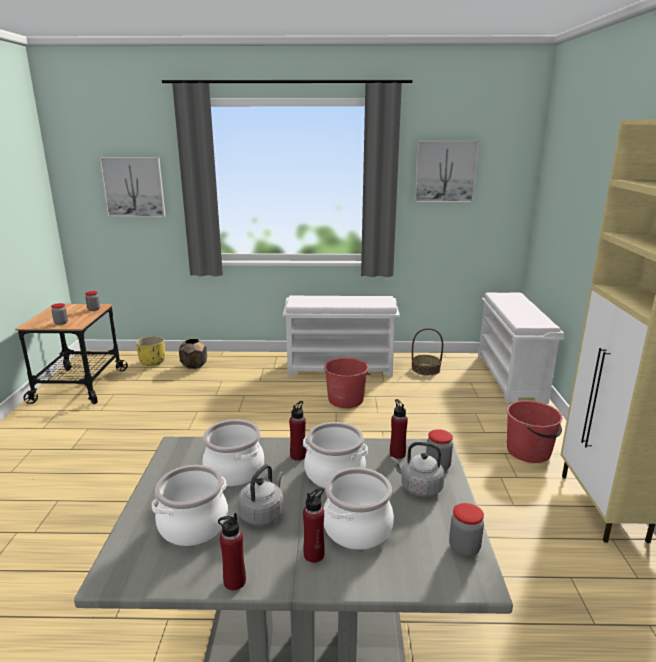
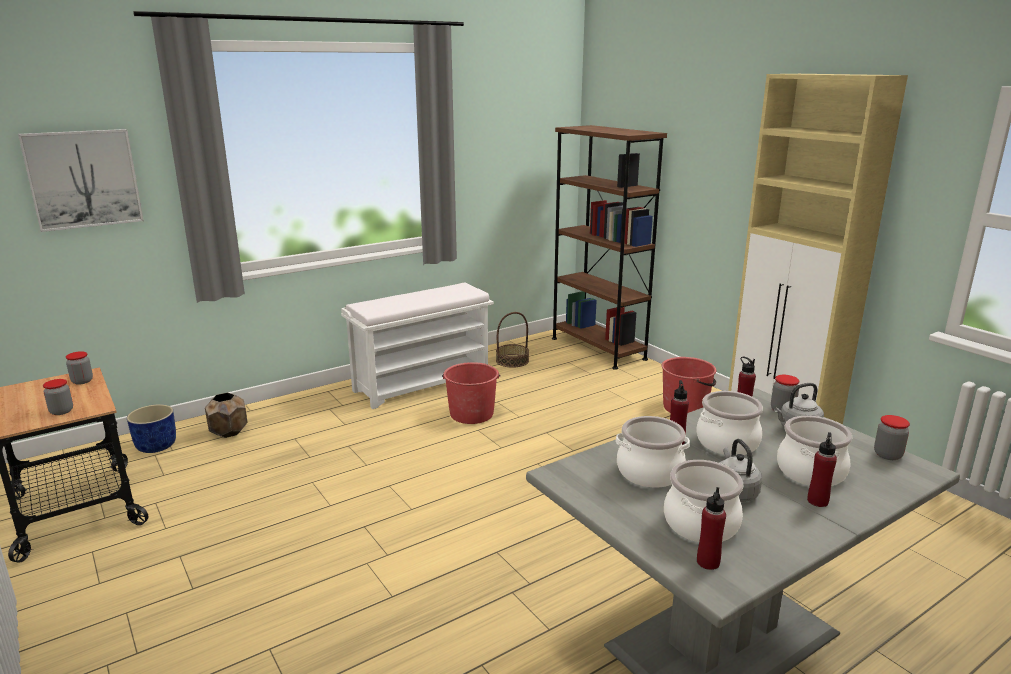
camera: 35 degrees left, 0 degrees up
(153, 362) = (157, 446): yellow planter -> blue planter
(234, 581) = (804, 543): red bottle -> red bottle (708, 562)
(445, 171) = (496, 129): picture -> none
(511, 378) = (598, 348): white bench -> brown bookcase

